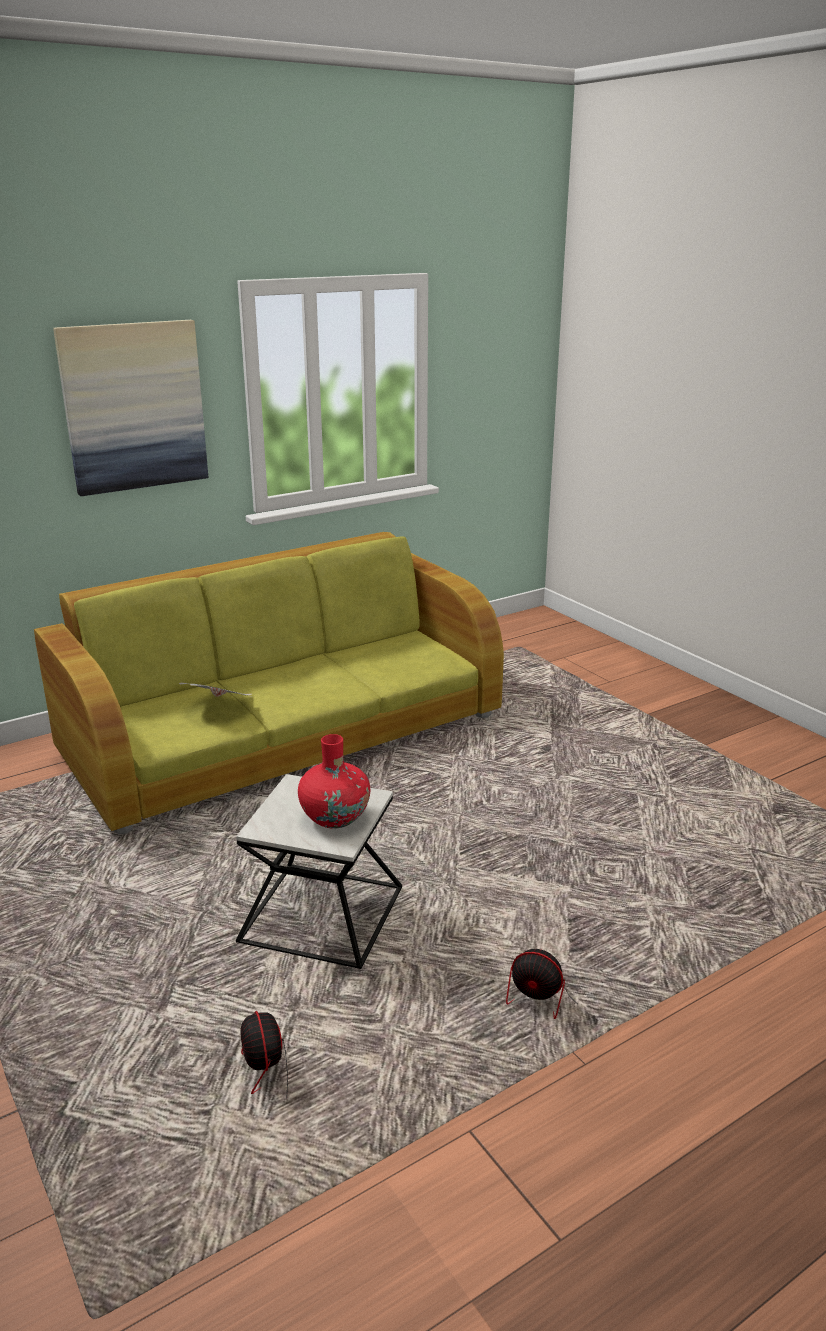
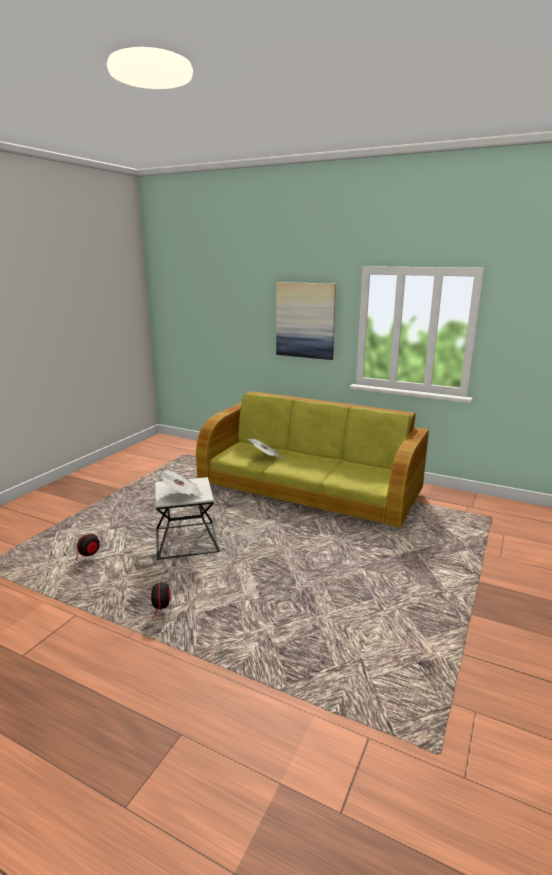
camera: 60 degrees right, 5 degrees down
(335, 817) = (182, 494): red vase -> newspaper

